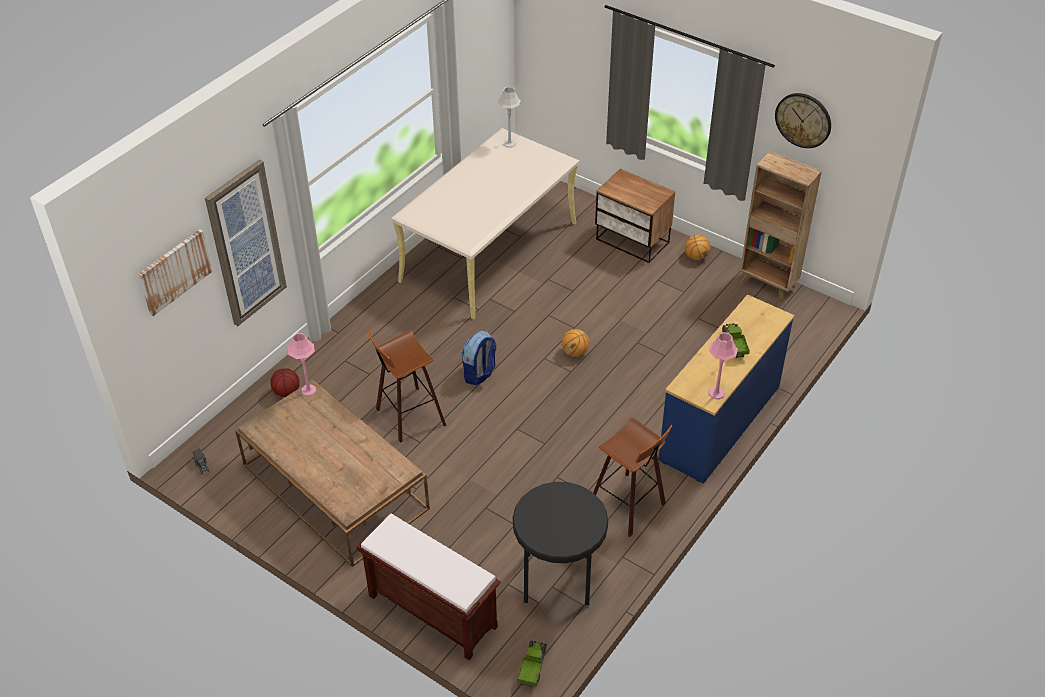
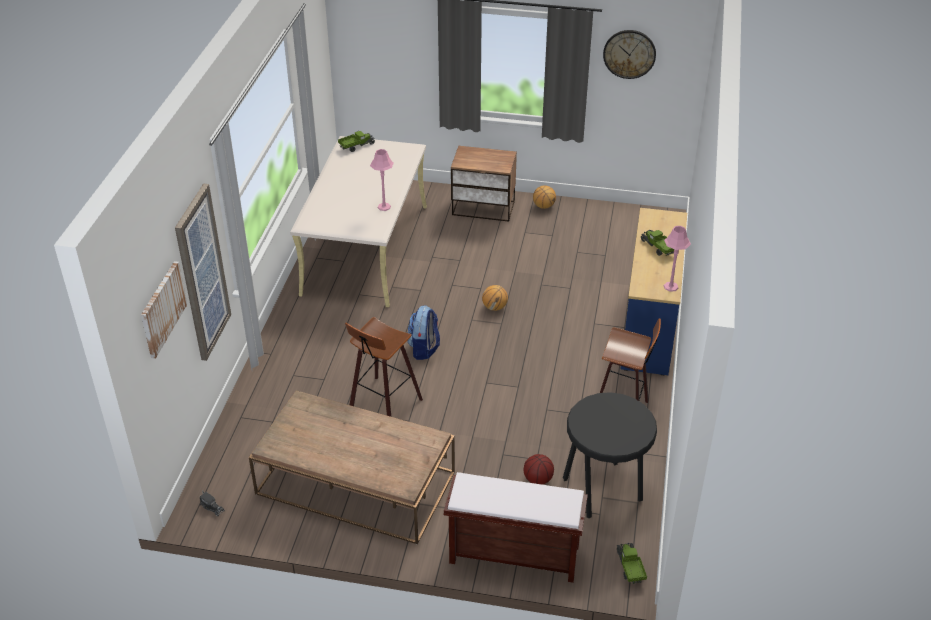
camera: 25 degrees left, 5 degrees down
(287, 392) = (255, 418): basketball -> basketball (538, 479)
(308, 390) = (299, 400): pink table lamp -> pink table lamp (384, 207)
(509, 143) = (356, 146): grey table lamp -> toy truck
(768, 285) = (615, 212): brown bookcase -> none

